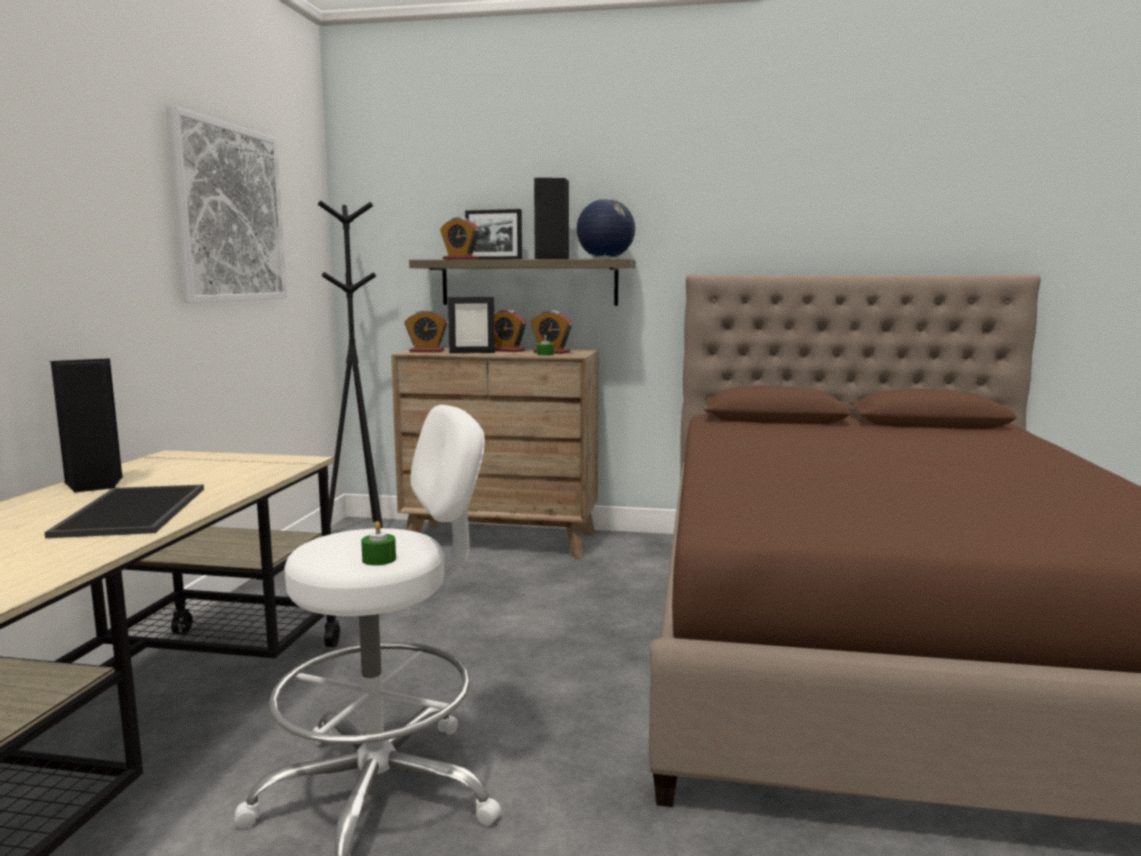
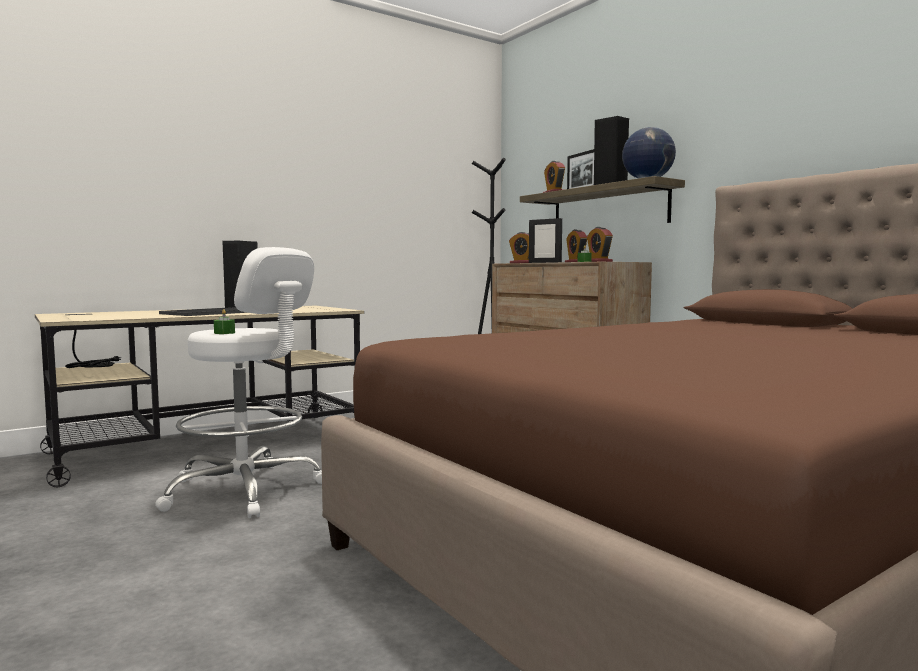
camera: 45 degrees right, 5 degrees down
(230, 213) = (393, 170): picture -> none

